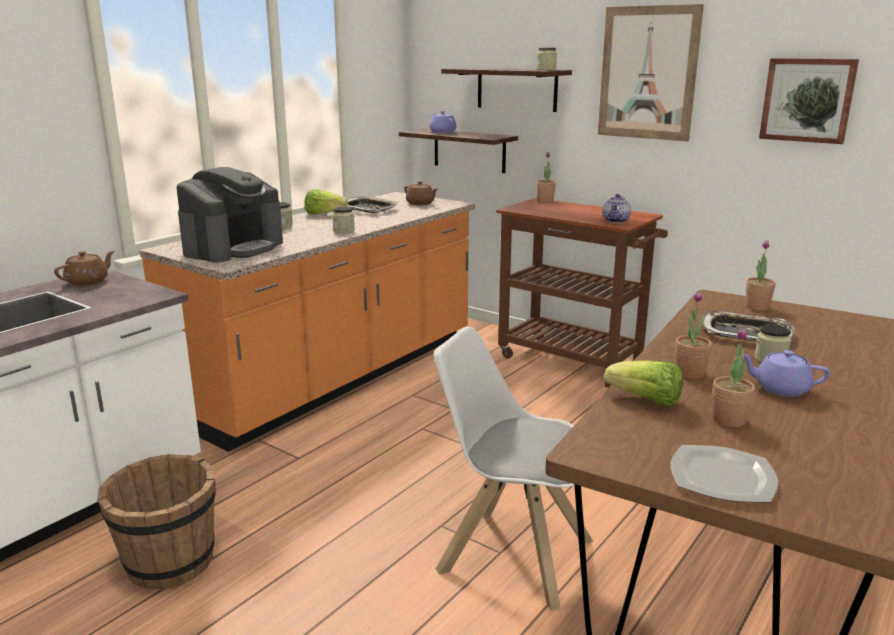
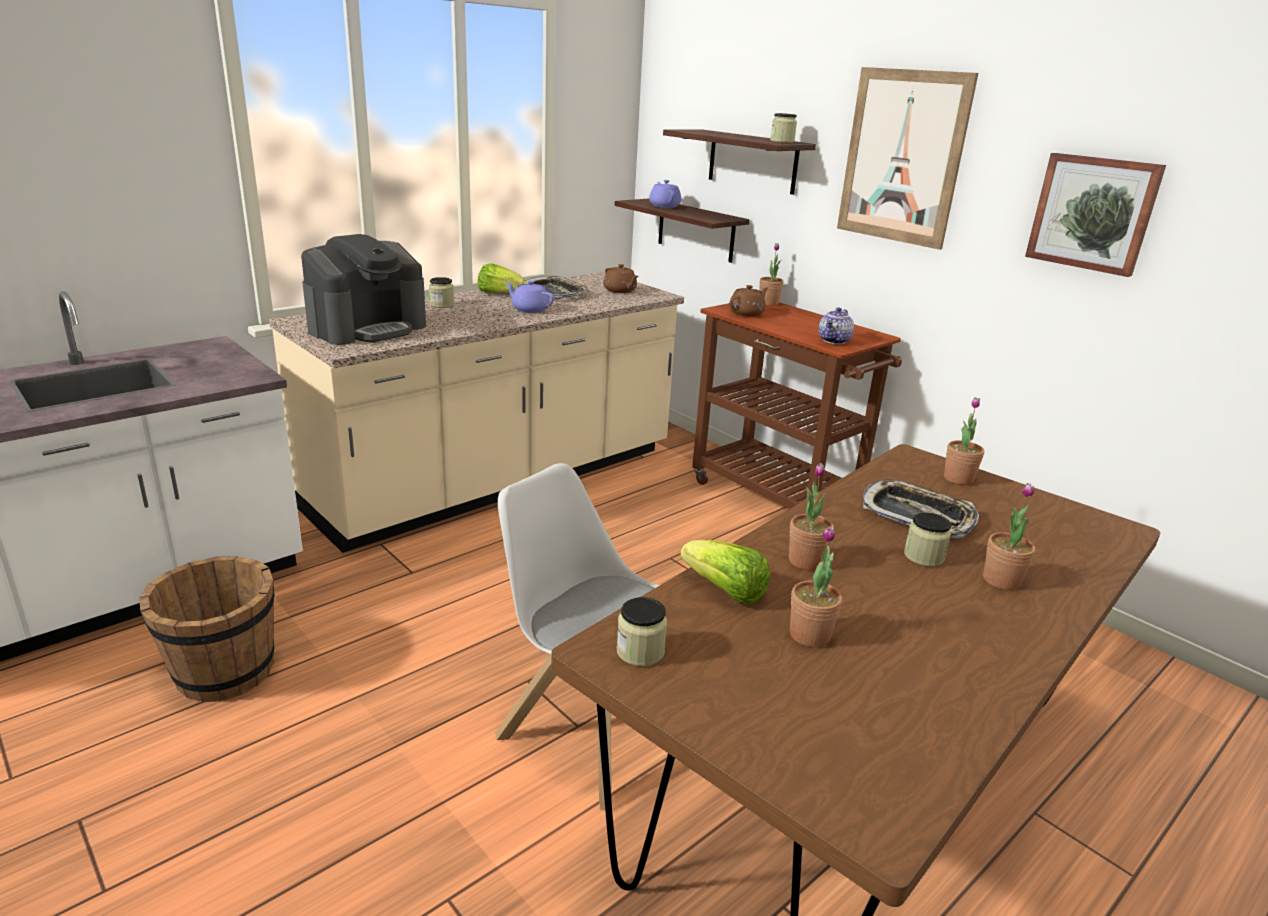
camera: 10 degrees right, 5 degrees up
(88, 282) = (197, 351): brown teapot -> brown teapot (747, 313)
(337, 377) = (498, 480): orange counter -> beige counter
(344, 231) = (504, 318): jar -> jar (640, 651)
(723, 477) = (746, 715): plate -> none
(780, 389) = (907, 601): purple teapot -> purple teapot (529, 309)
(834, 367) = (1001, 580): none -> potted plant

